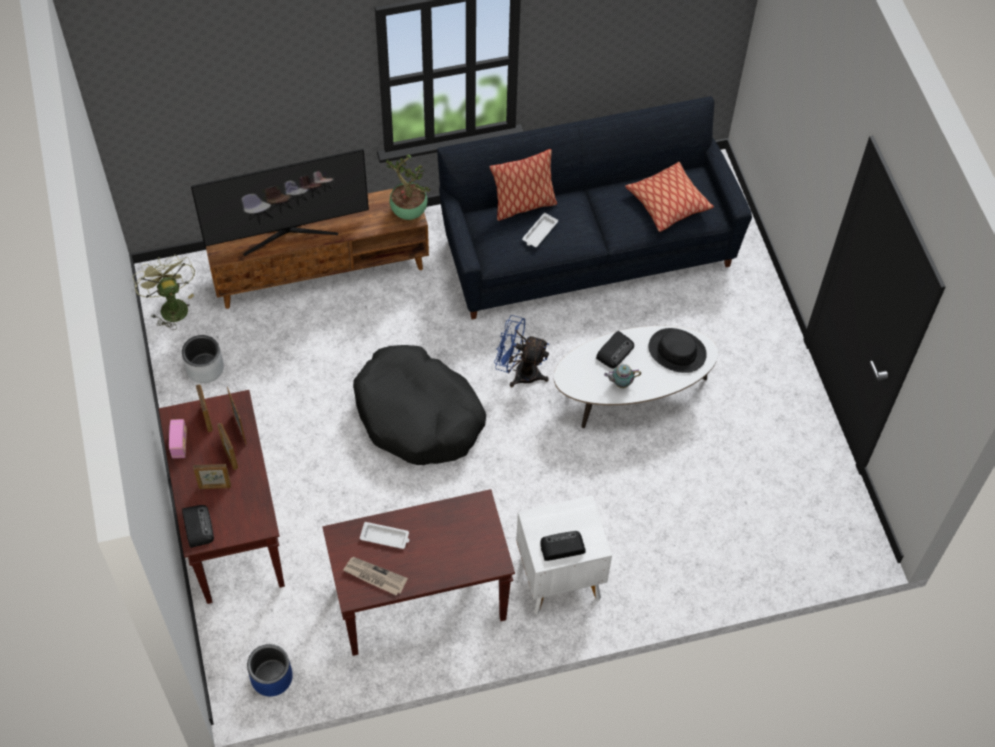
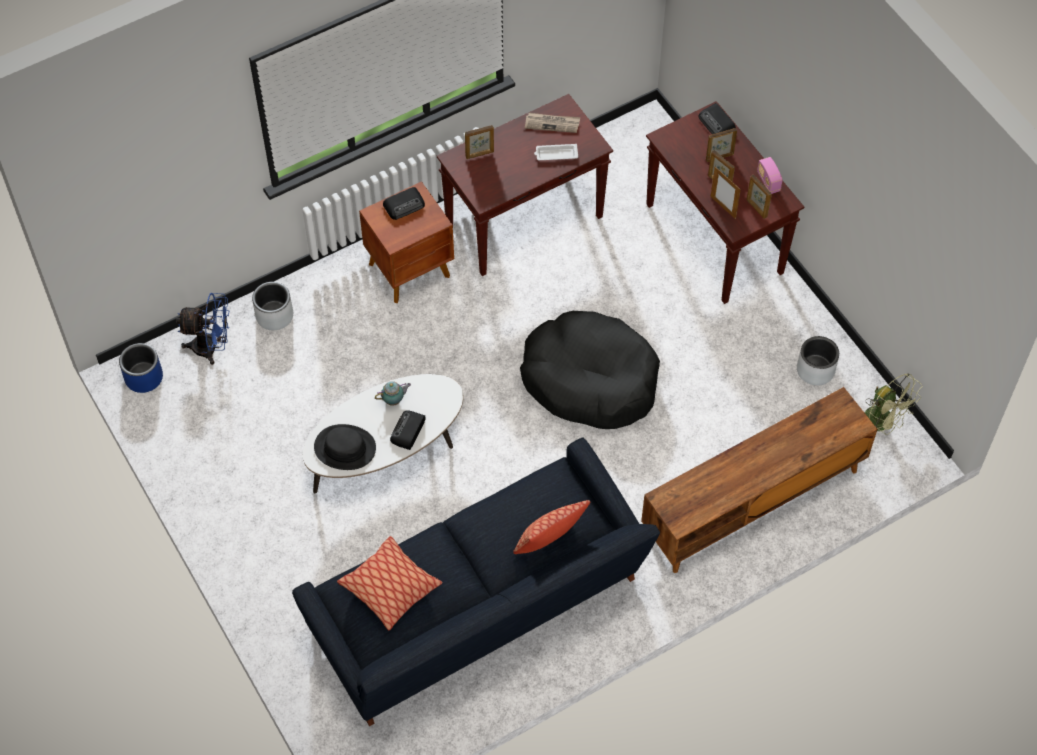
camera: 165 degrees right, 0 degrees up
(272, 677) = (624, 139): blue planter -> blue planter (143, 377)
(287, 232) = (785, 444): television -> none
(408, 211) = (671, 503): potted plant -> none
(467, 560) = (480, 154): none -> picture frame
(519, 372) = (506, 449): blue fan -> blue fan (211, 347)
(539, 232) = (521, 511): white tray -> none
(558, 578) = (411, 271): white nightstand -> brown nightstand
(711, 566) = (274, 315): none -> grey planter

